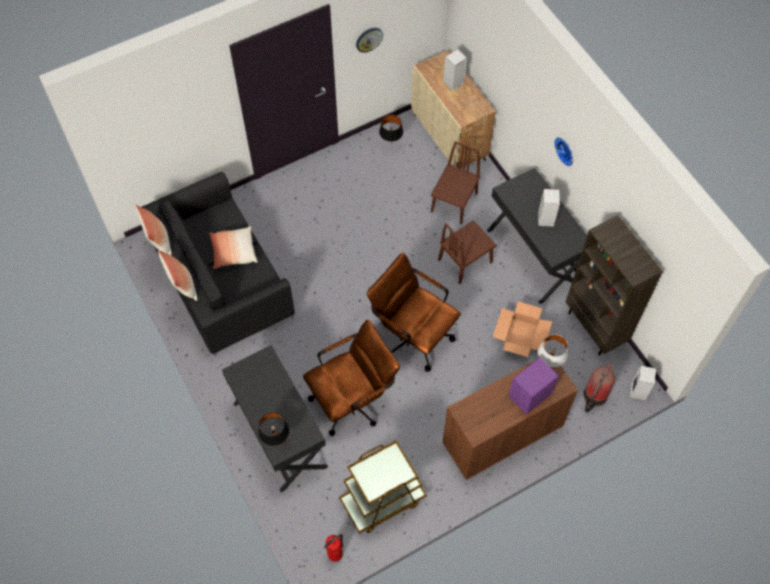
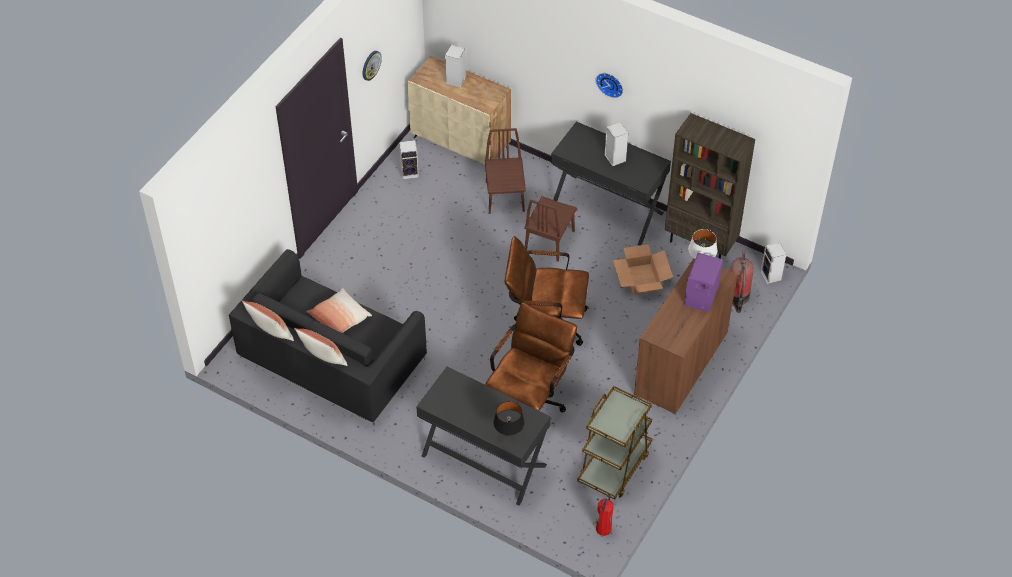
camera: 30 degrees left, 10 degrees down
(391, 144) = (410, 172): black table lamp -> speaker

